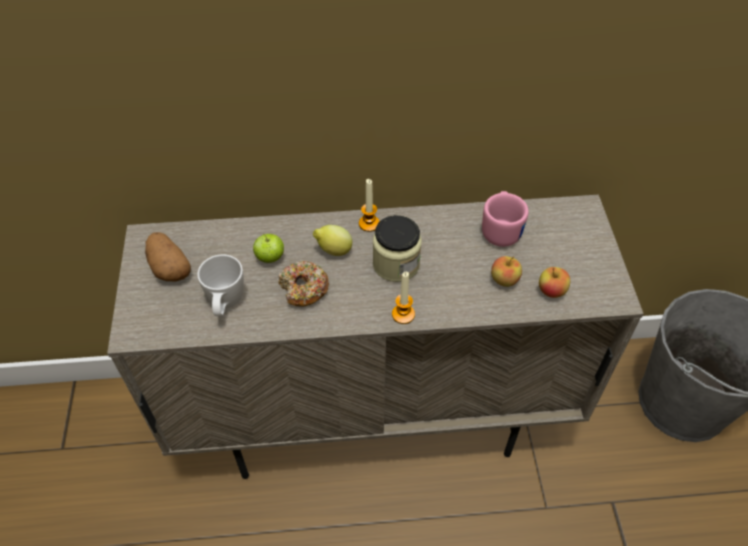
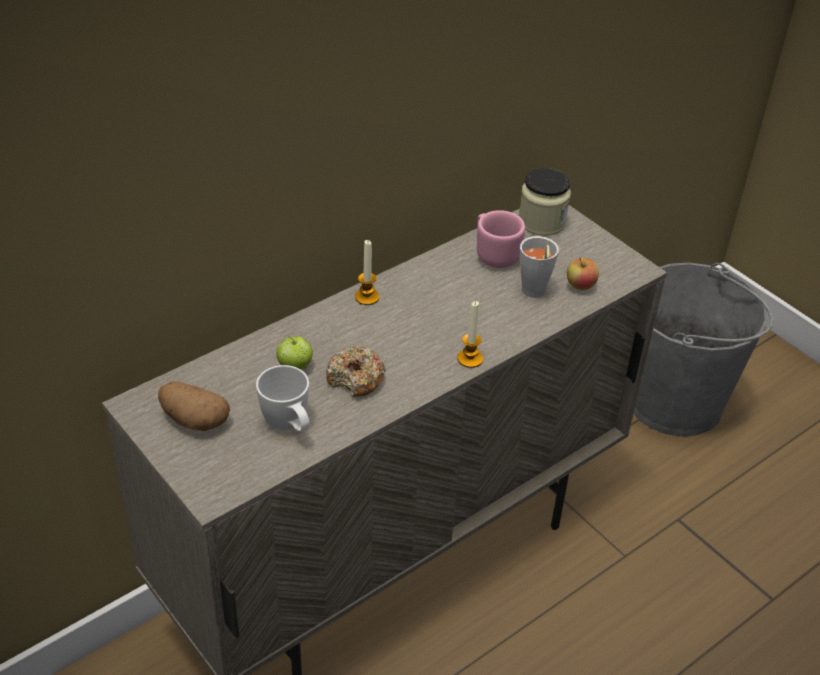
camera: 35 degrees left, 10 degrees down
(333, 251) = (354, 334): lemon -> none
(396, 264) = (425, 321): jar -> jar (542, 222)
(504, 280) = (533, 293): apple -> grey cup

